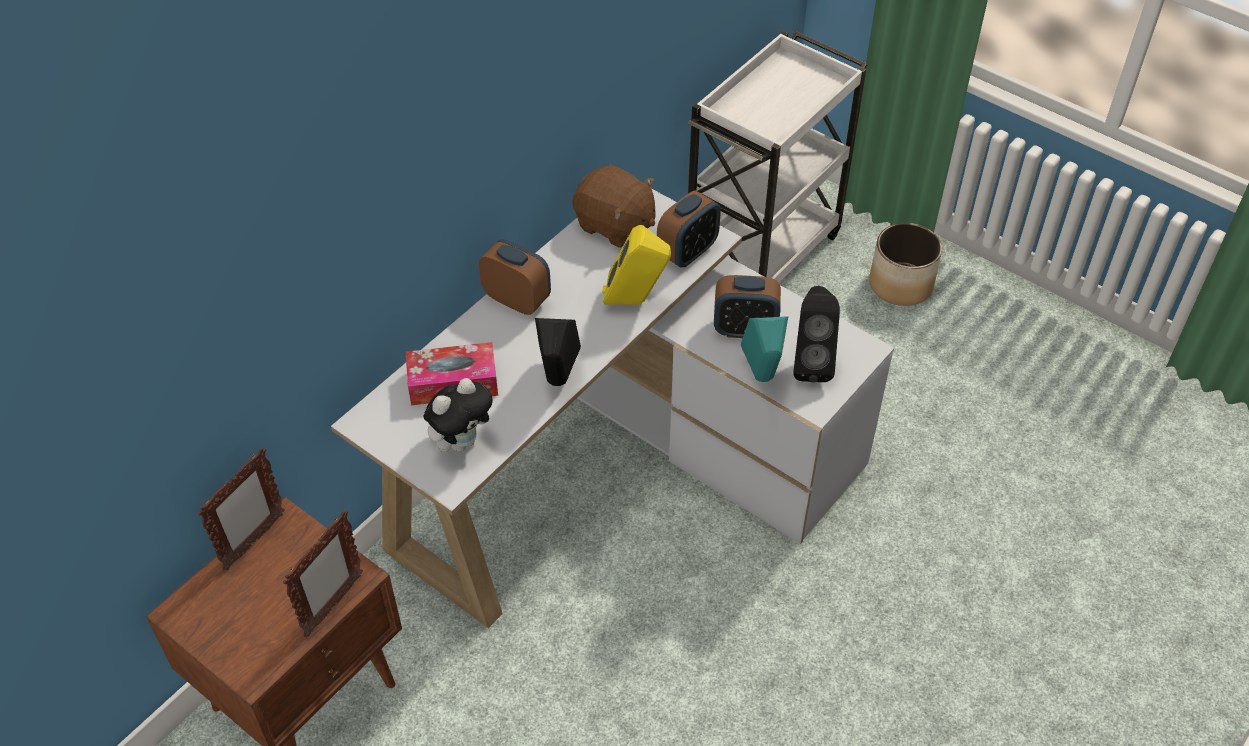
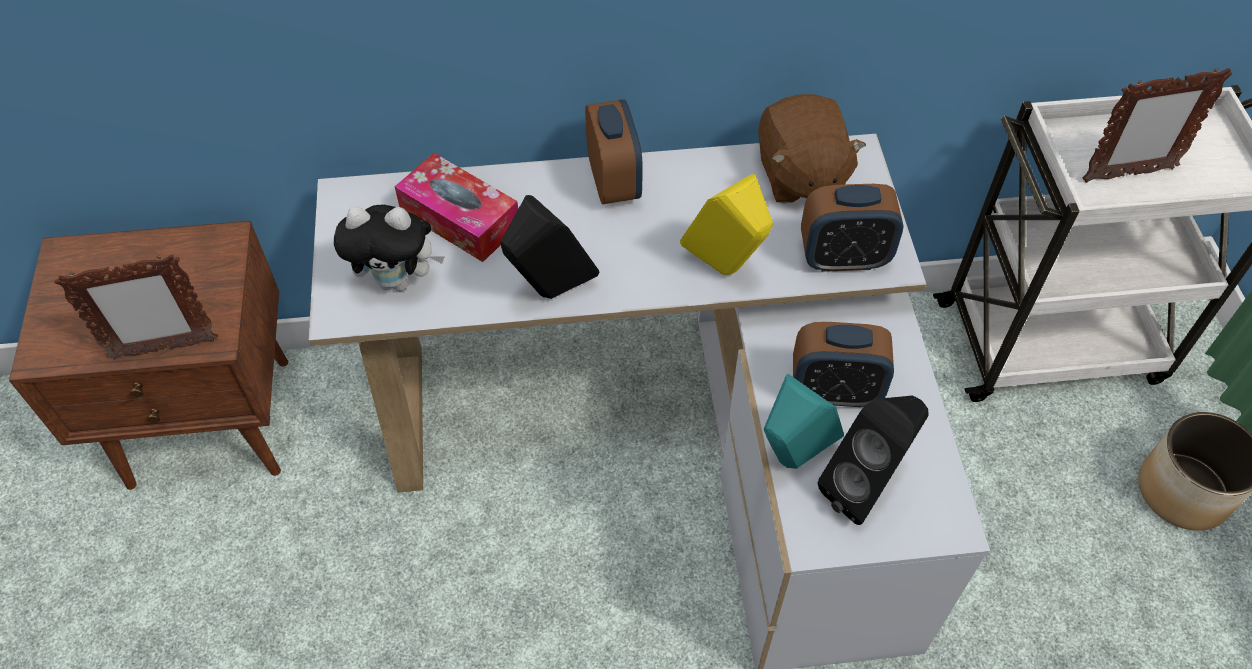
camera: 45 degrees right, 5 degrees up
(254, 542) = (182, 240): picture frame -> picture frame (1127, 174)
(744, 329) = (834, 391): alarm clock -> alarm clock turned 45 degrees counterclockwise

